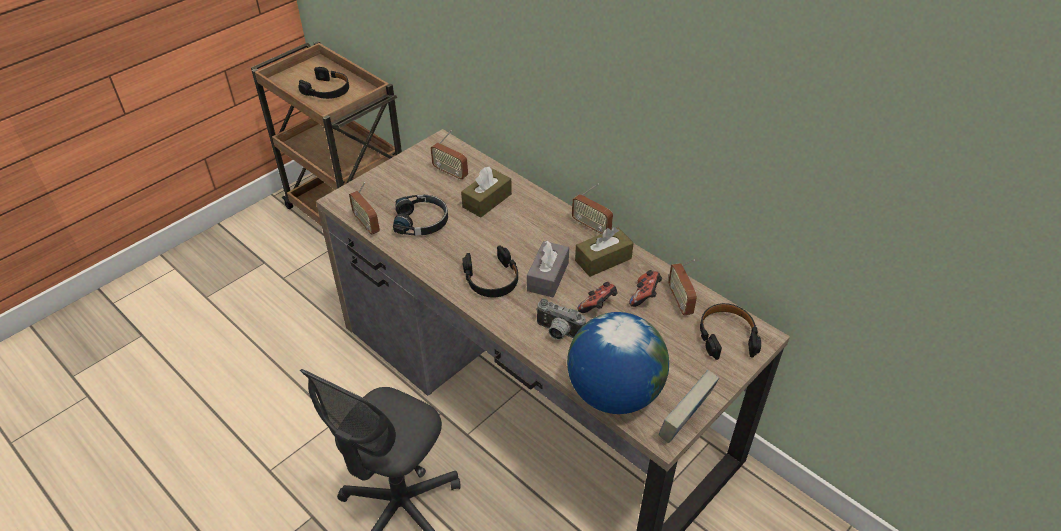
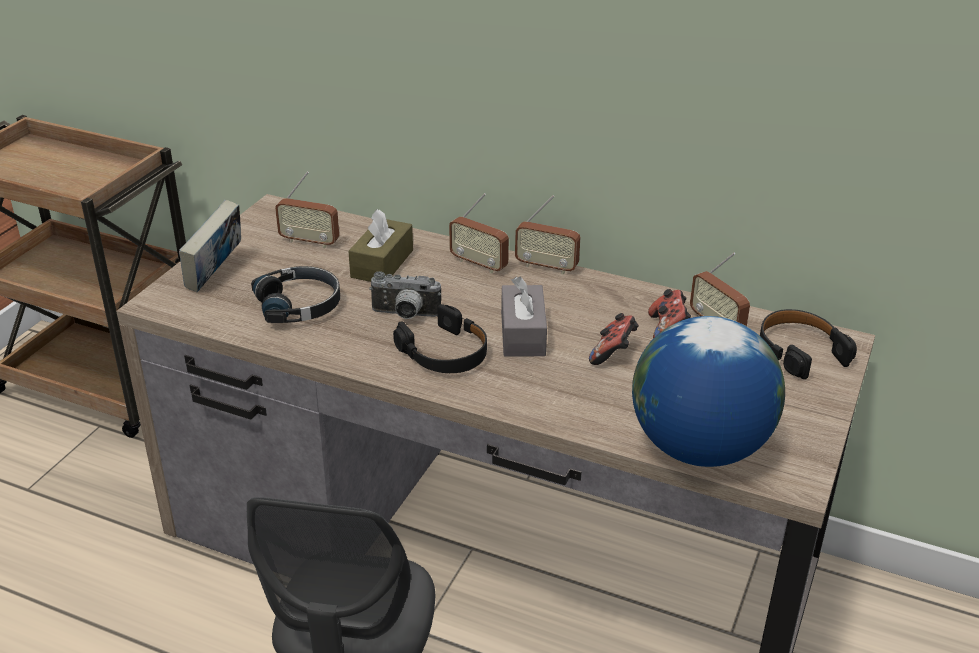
camera: 20 degrees left, 10 degrees down
(327, 90) = (65, 173): black headphones -> none
(367, 225) = (216, 324): radio -> radio (479, 264)
(557, 333) = (577, 396): camera -> camera (405, 315)
(603, 259) = (586, 300): brown tissue box -> none
(684, 423) = (813, 461): book -> book (216, 275)

